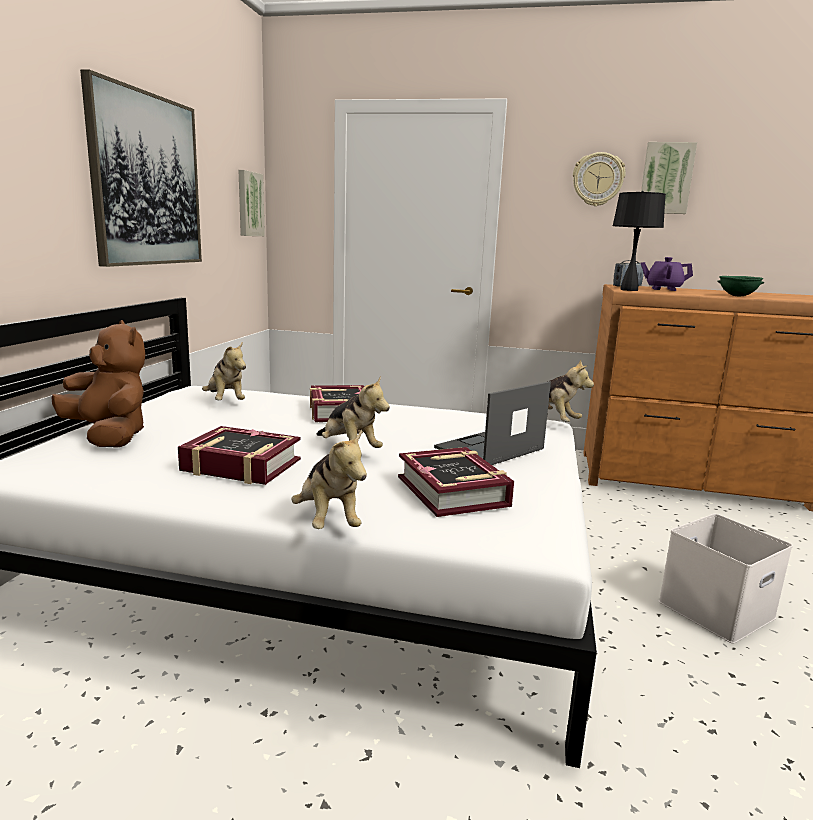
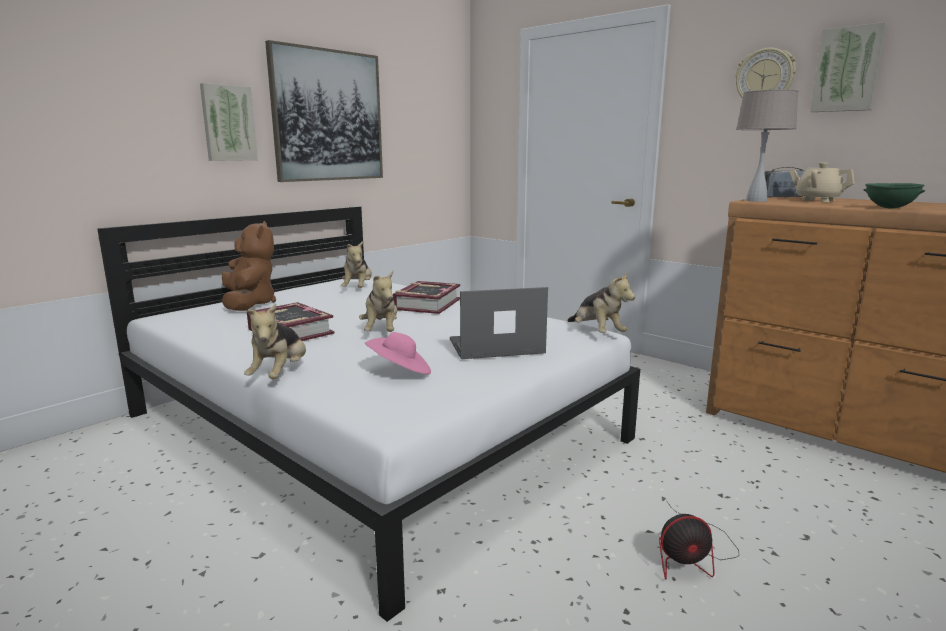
camera: 30 degrees right, 0 degrees up
(249, 204) = (447, 128): picture -> picture (228, 123)
(453, 491) = (400, 371): book -> pink hat
(629, 290) = (756, 201): black table lamp -> beige table lamp
(663, 289) = (817, 200): purple teapot -> beige teapot
(716, 611) = (692, 555): white storage box -> fan

